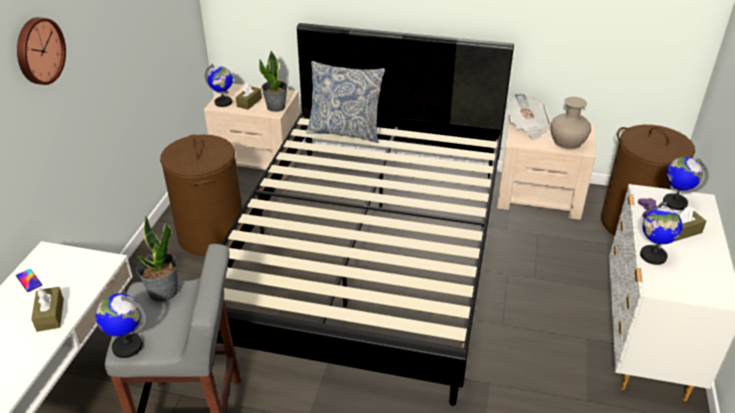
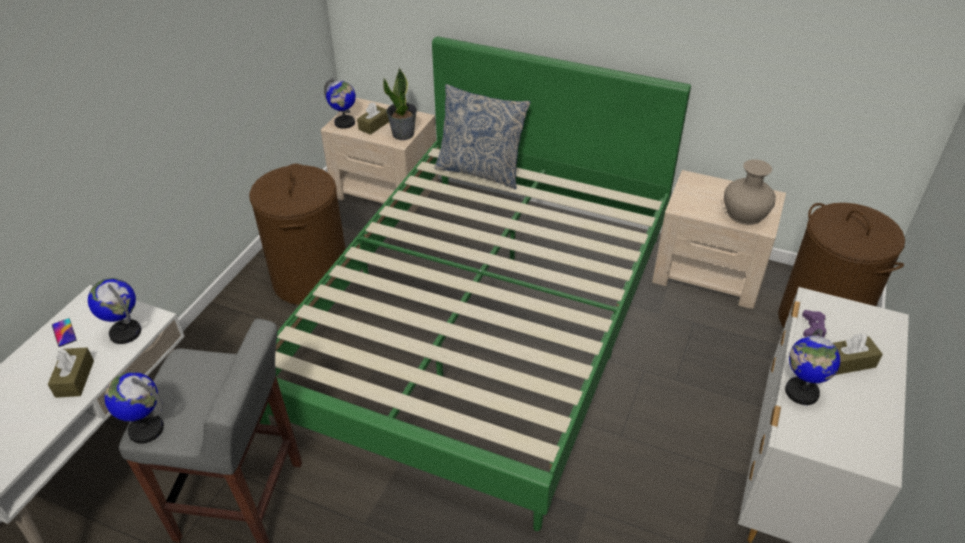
camera: 10 degrees right, 5 degrees up
(38, 51) = (91, 69): wall clock -> none
(163, 292) = (203, 365): potted plant -> none
(368, 252) = (484, 321): black bed -> green bed
(527, 127) = (699, 189): newspaper -> none
(674, 202) = (851, 320): globe -> globe (126, 332)

